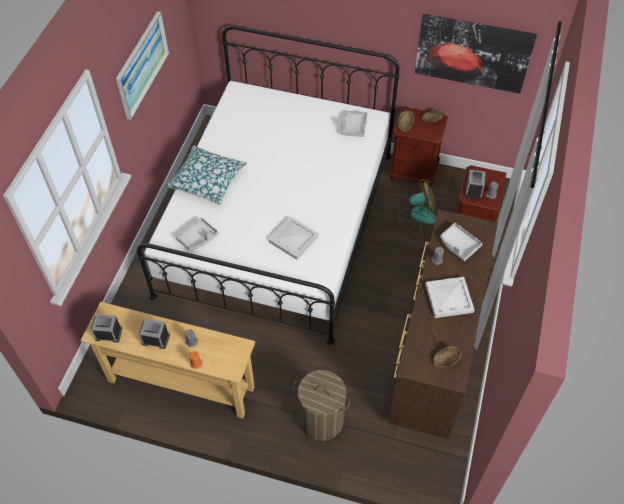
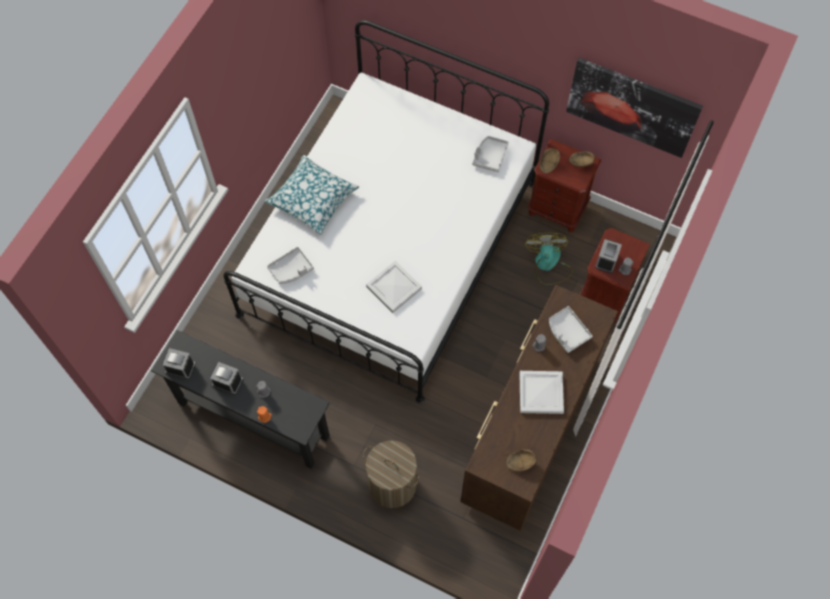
camera: 10 degrees right, 10 degrees up
(142, 64) = (253, 71): picture -> none
(181, 384) = (253, 420): beige console table -> black console table
(417, 216) = (548, 265): fan -> fan turned 90 degrees counterclockwise

